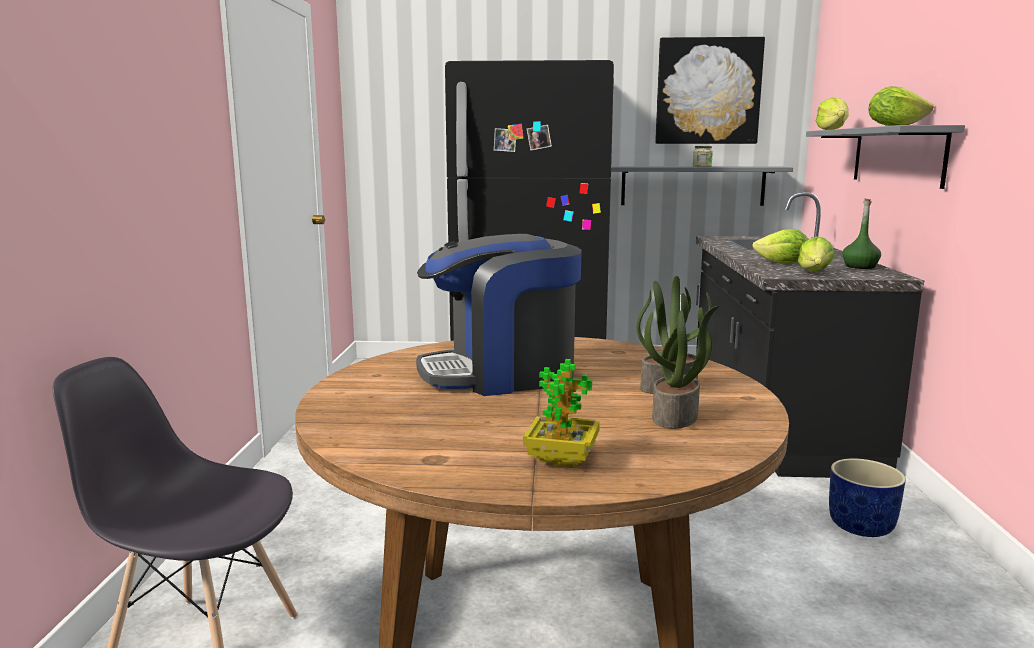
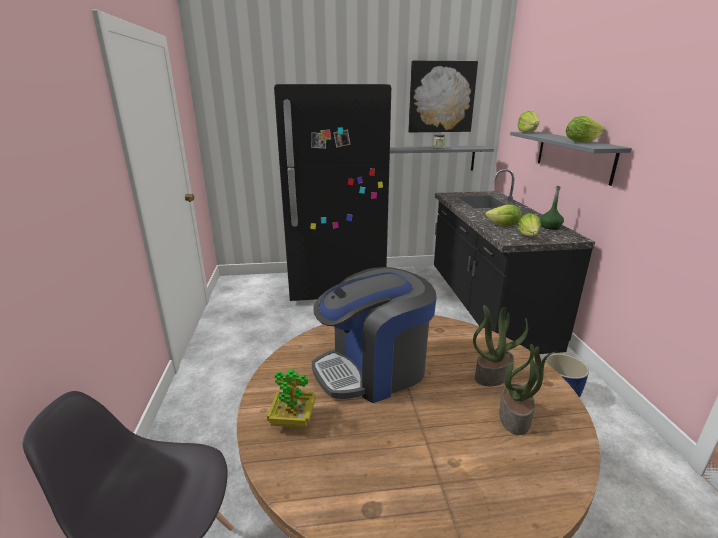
camera: 10 degrees left, 10 degrees up
(561, 459) = (465, 494): potted plant -> potted plant (293, 420)

